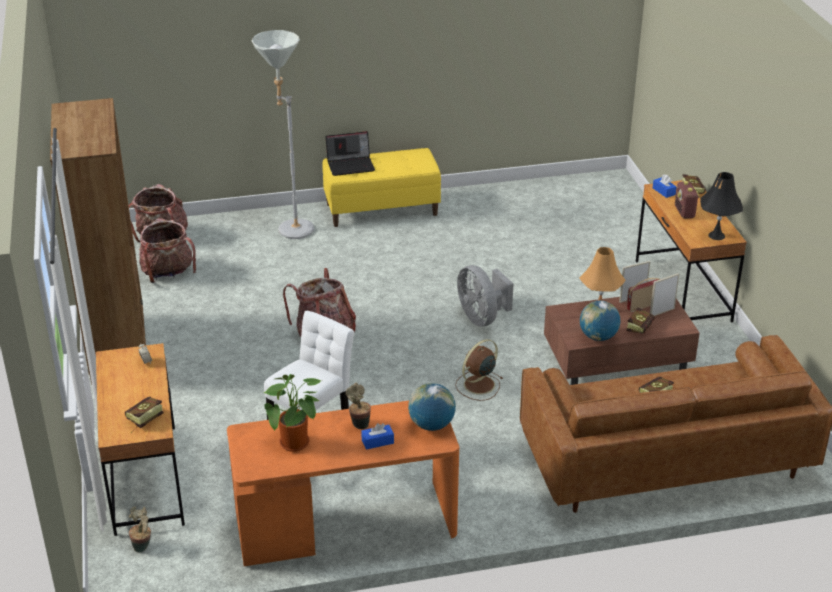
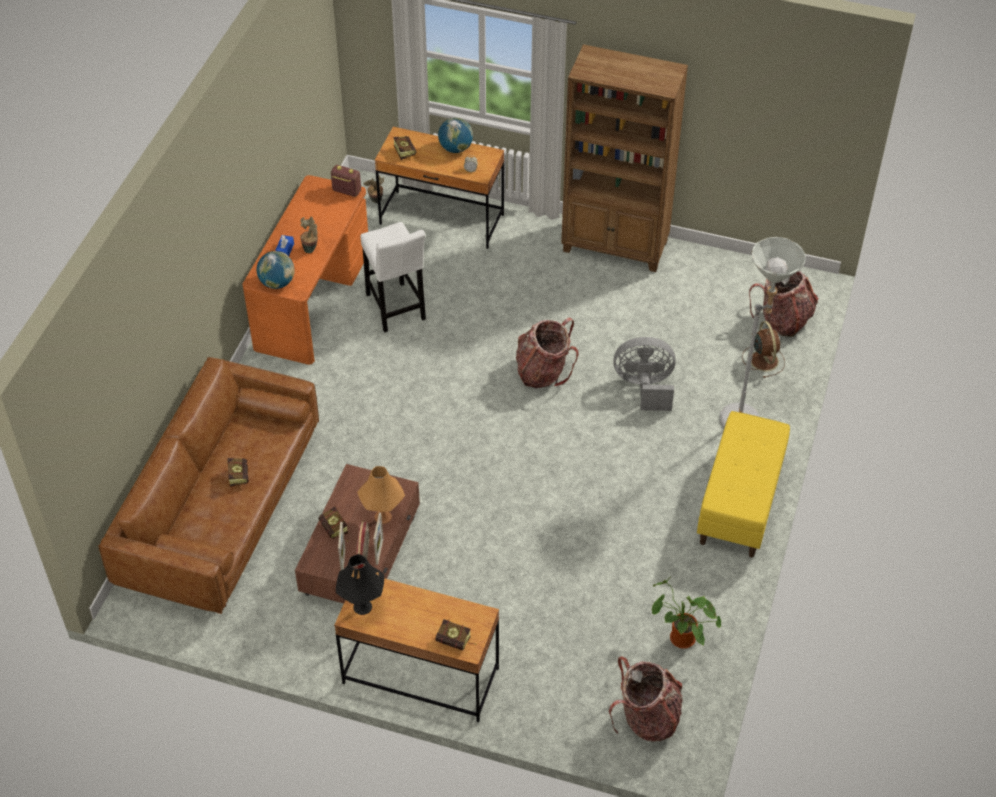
camera: 120 degrees right, 15 degrees up
(168, 273) = (714, 306): backpack -> backpack (647, 718)
(296, 445) = (316, 212): potted plant -> potted plant (679, 639)
(351, 165) = (759, 440): laptop -> none
(478, 385) = (401, 440): brown fan -> brown fan (763, 359)
(482, 318) = (493, 490): grey fan -> grey fan (644, 387)
(598, 337) = (346, 493): globe -> globe (455, 148)
(663, 191) = (472, 616): blue tissue box -> none
(684, 212) = (421, 608): radio -> radio (346, 191)

